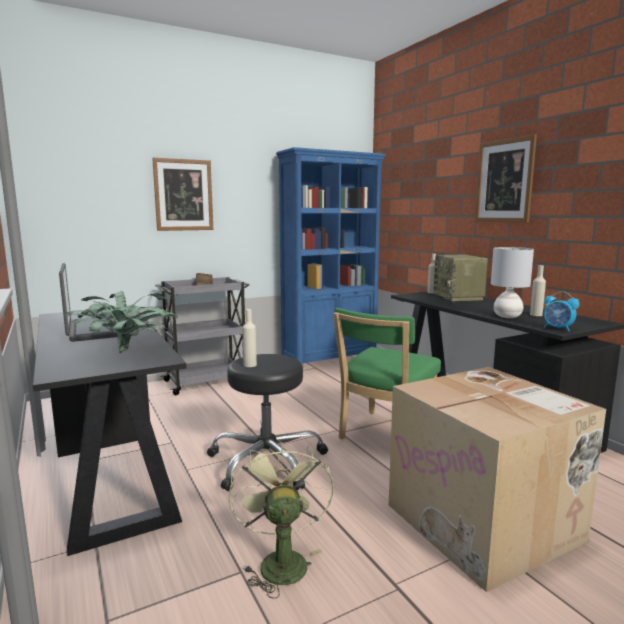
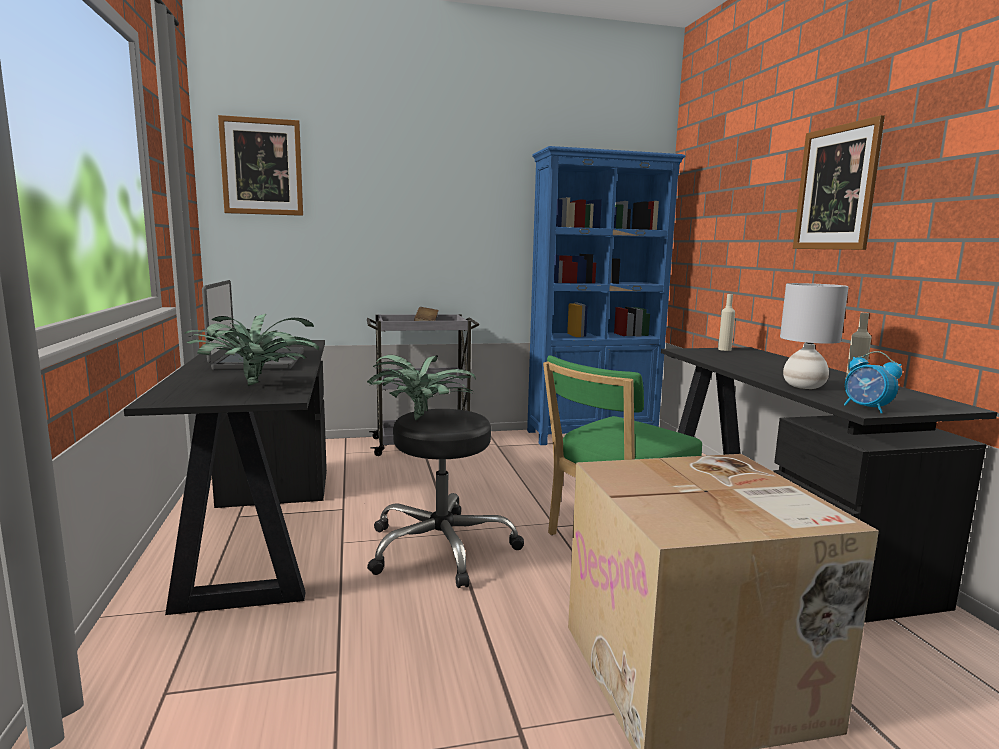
camera: 15 degrees right, 0 degrees up
(183, 195) = (409, 208): picture -> picture (262, 167)
(250, 365) = (421, 419): beige bottle -> potted plant
(280, 560) = (391, 668): green fan -> none
(458, 297) = (758, 357): radio -> none

